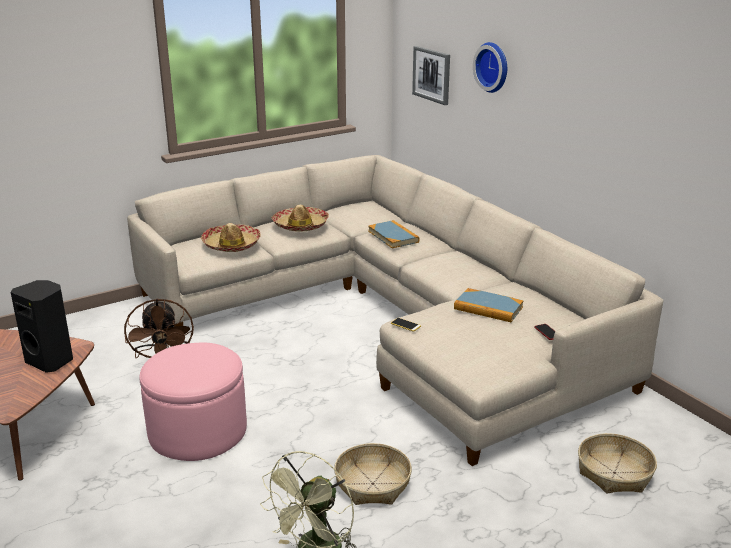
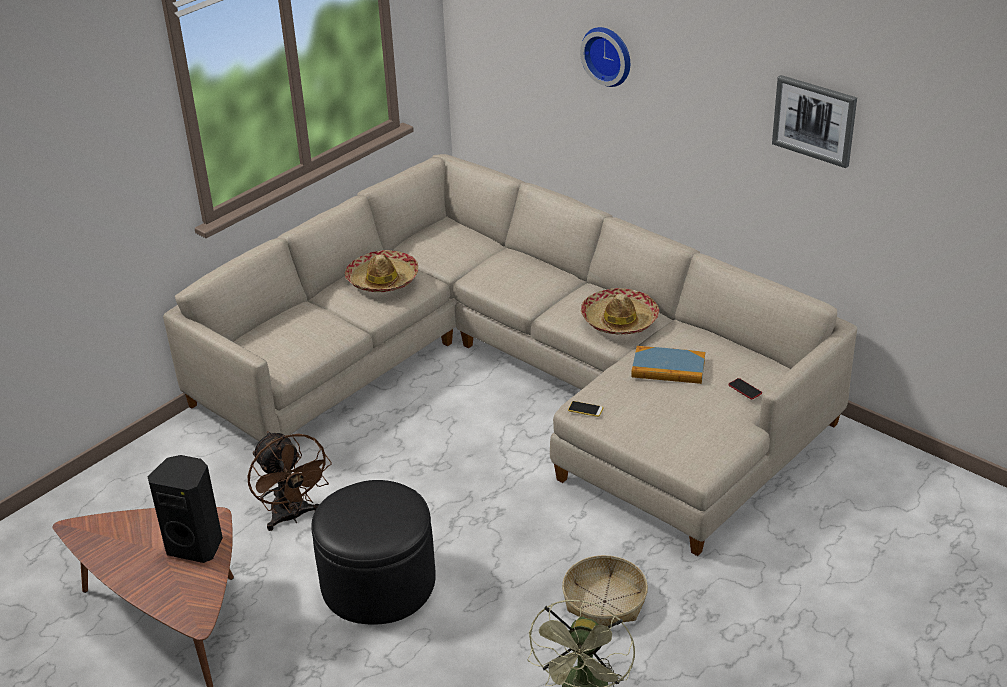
camera: 15 degrees left, 10 degrees up
(198, 431) = (378, 583): pink ottoman -> black ottoman
(231, 245) = (313, 328): hat -> hat (619, 320)
(393, 236) = (507, 277): book -> none
(432, 75) = (513, 54): picture -> picture (814, 120)
(614, 473) = (842, 530): basket -> none

